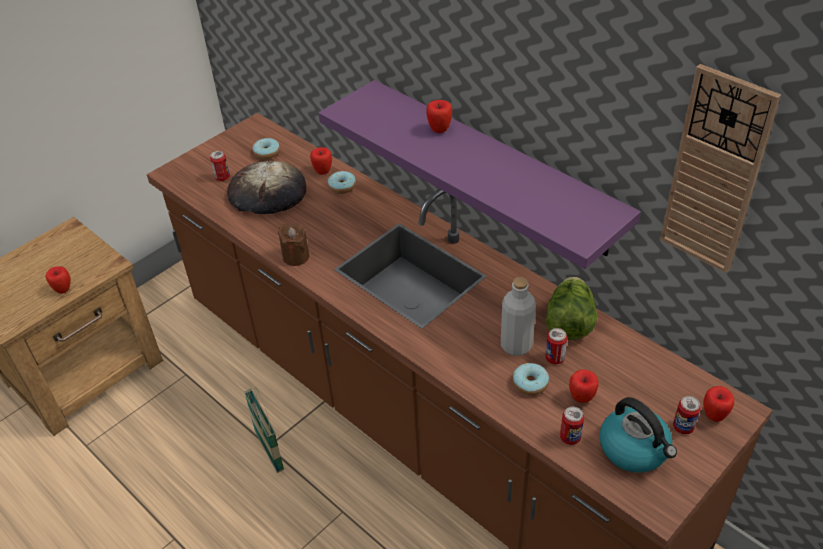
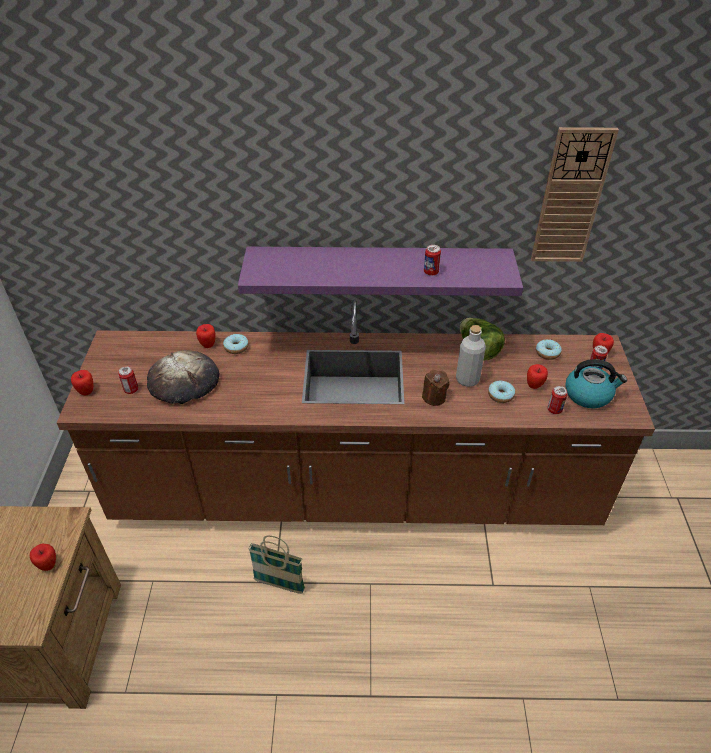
camera: 45 degrees left, 0 degrees up
(267, 153) = (145, 354): donut -> donut (547, 353)
(296, 256) = (264, 410): brown candle -> brown candle (434, 397)
(439, 129) = (338, 257): apple -> apple (86, 391)
(554, 358) = (495, 373): can -> can (431, 272)

